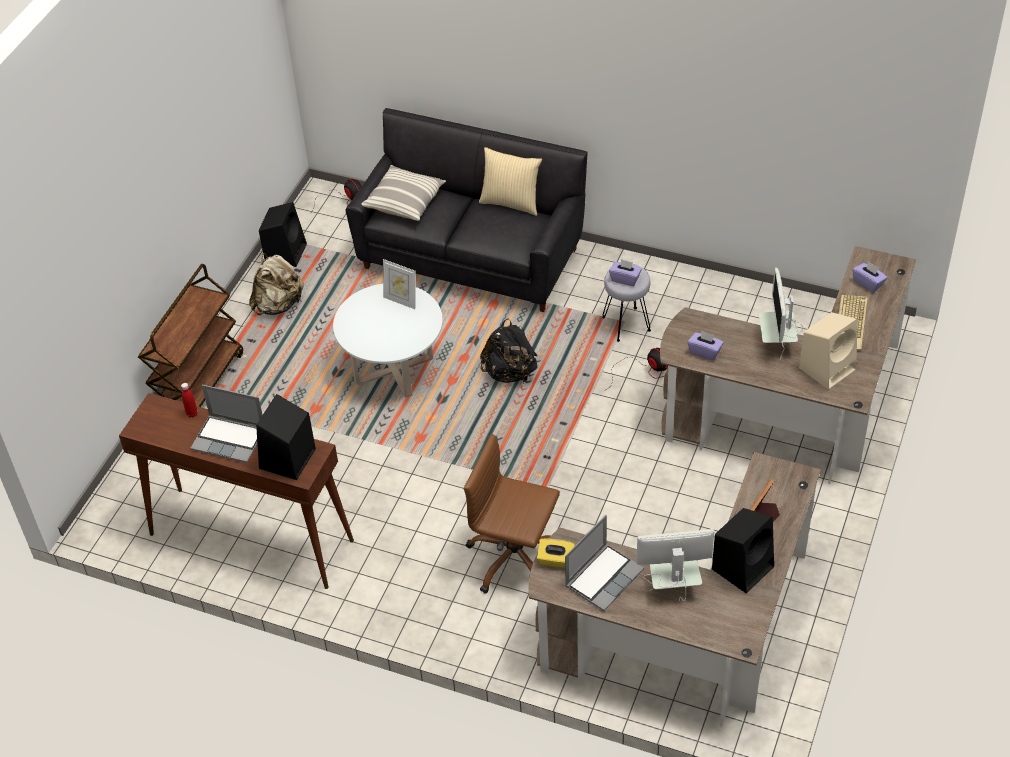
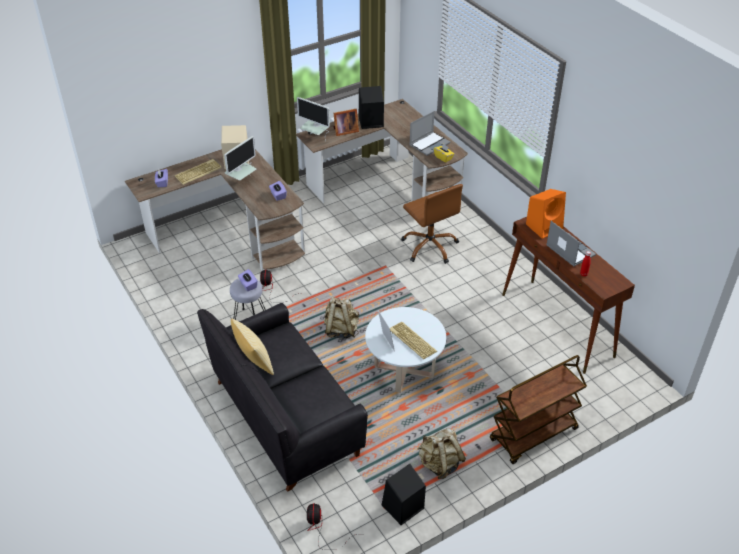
camera: 145 degrees left, 5 degrees down
(287, 460) = (544, 226): black speaker -> orange speaker
(375, 318) = (411, 341): none -> keyboard
(404, 202) = (318, 405): pillow -> none
(510, 373) = (341, 330): black backpack -> beige backpack
(603, 577) = (429, 144): laptop -> laptop turned 150 degrees clockwise
(673, 588) = (406, 129): monitor -> monitor (316, 138)

